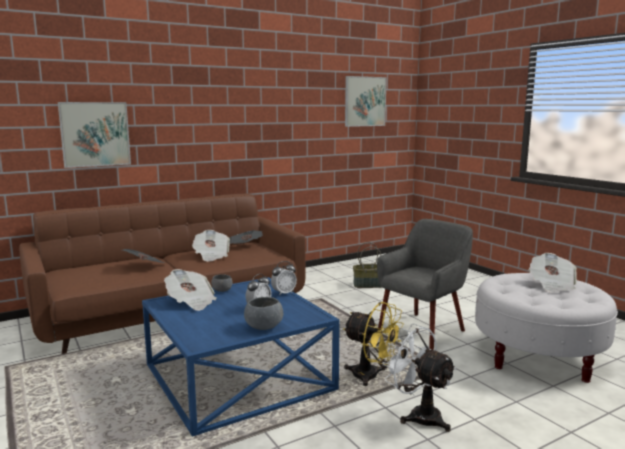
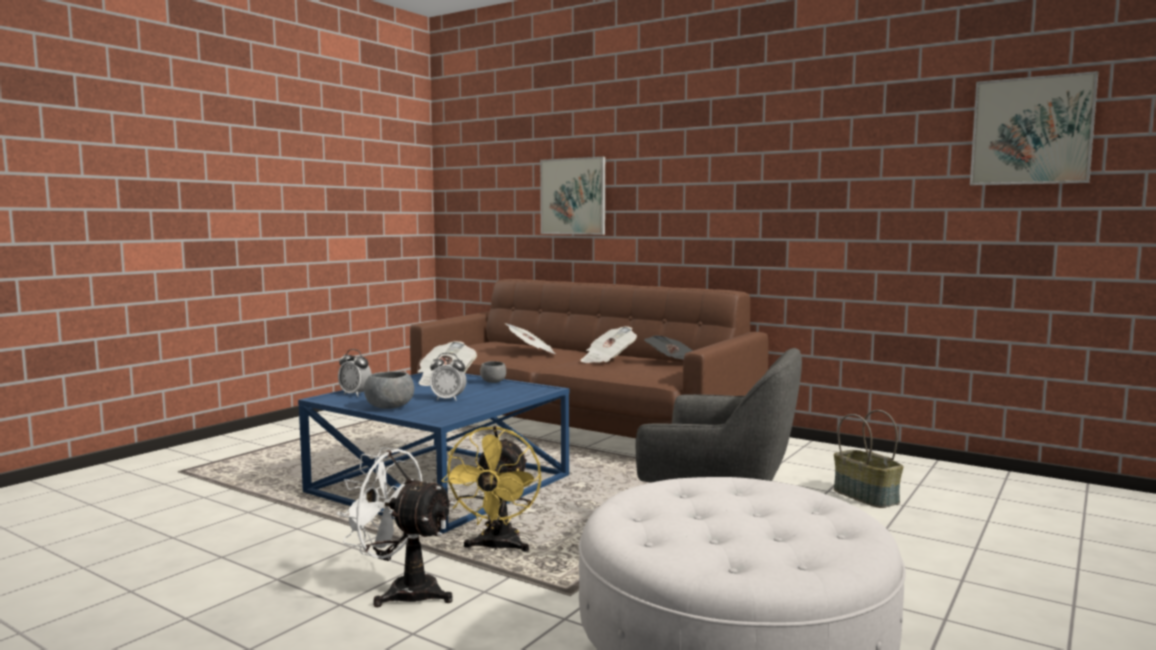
camera: 65 degrees right, 5 degrees down
(283, 293) = (511, 399): alarm clock -> alarm clock (355, 394)
(419, 415) = (403, 591): white fan -> white fan turned 90 degrees counterclockwise
(551, 285) = (778, 524): newspaper -> none

